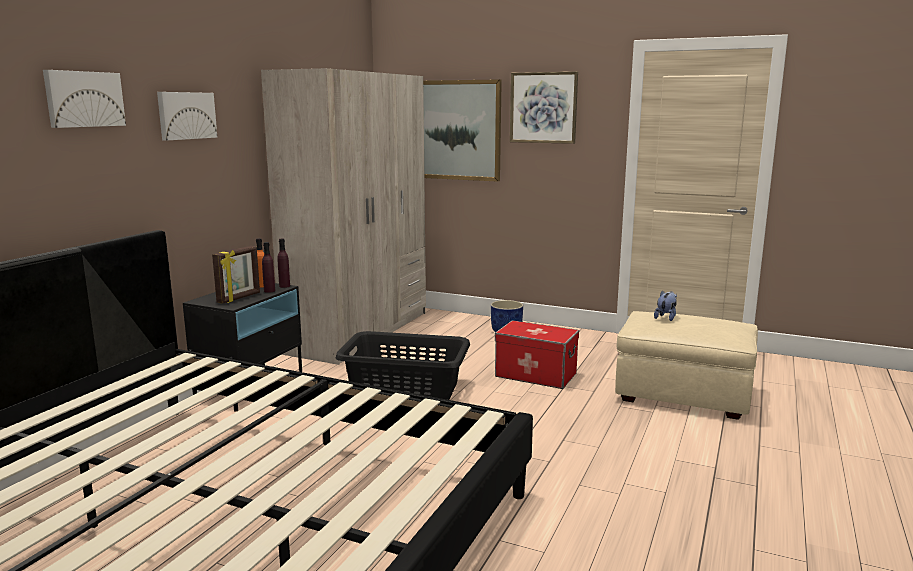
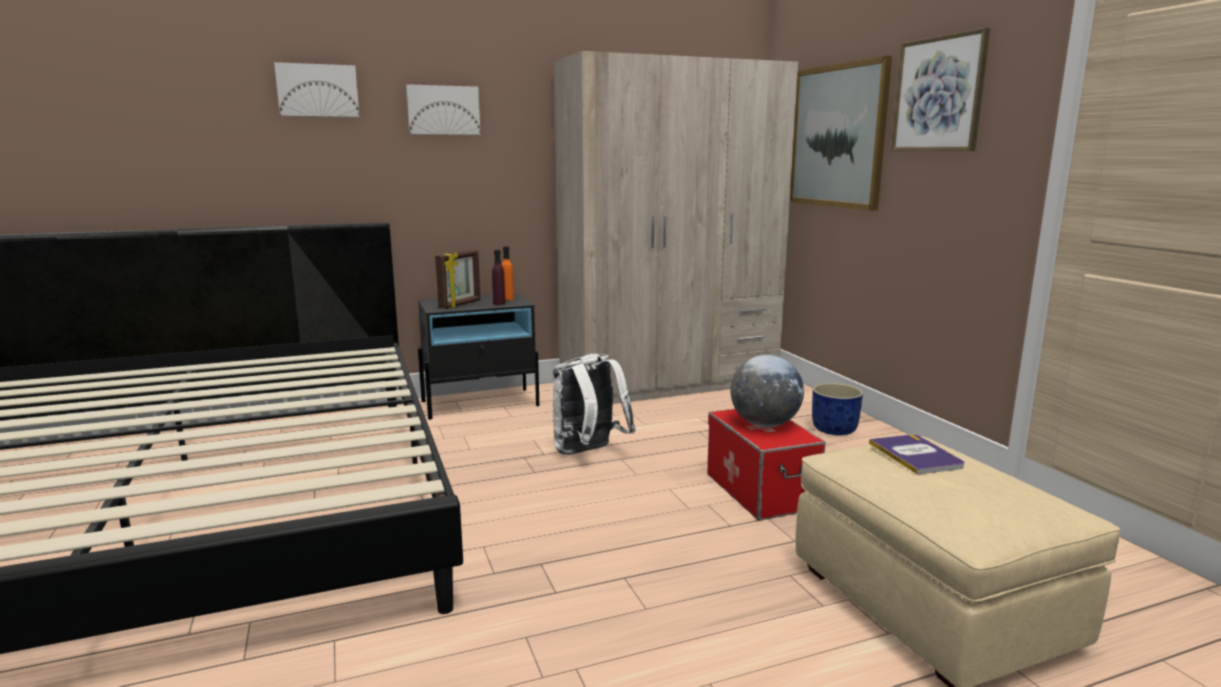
camera: 45 degrees right, 0 degrees up
(239, 298) = (460, 304): picture frame -> picture frame turned 45 degrees counterclockwise
(284, 286) = (522, 303): purple bottle -> none
(405, 390) = (588, 452): black laundry basket -> white backpack
(536, 330) = (764, 424): none -> globe
(666, 317) = (916, 455): plush toy -> book

